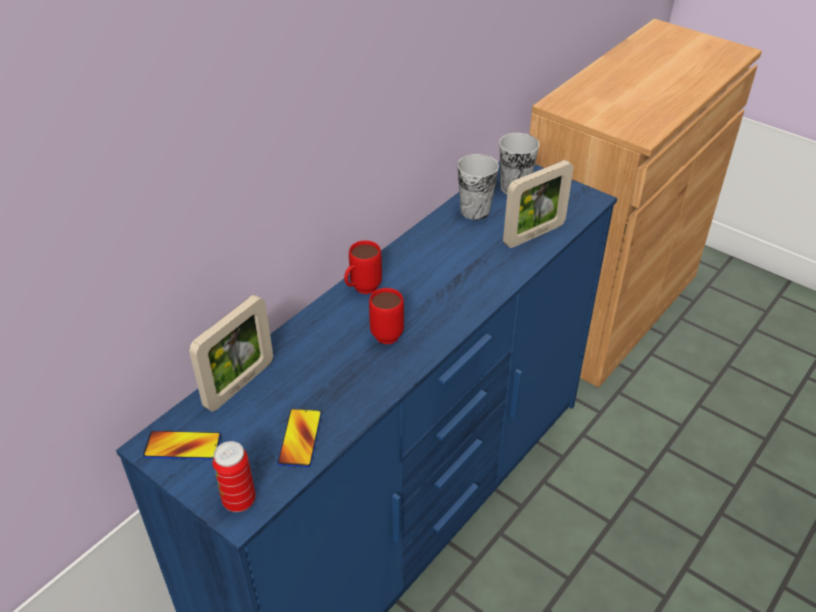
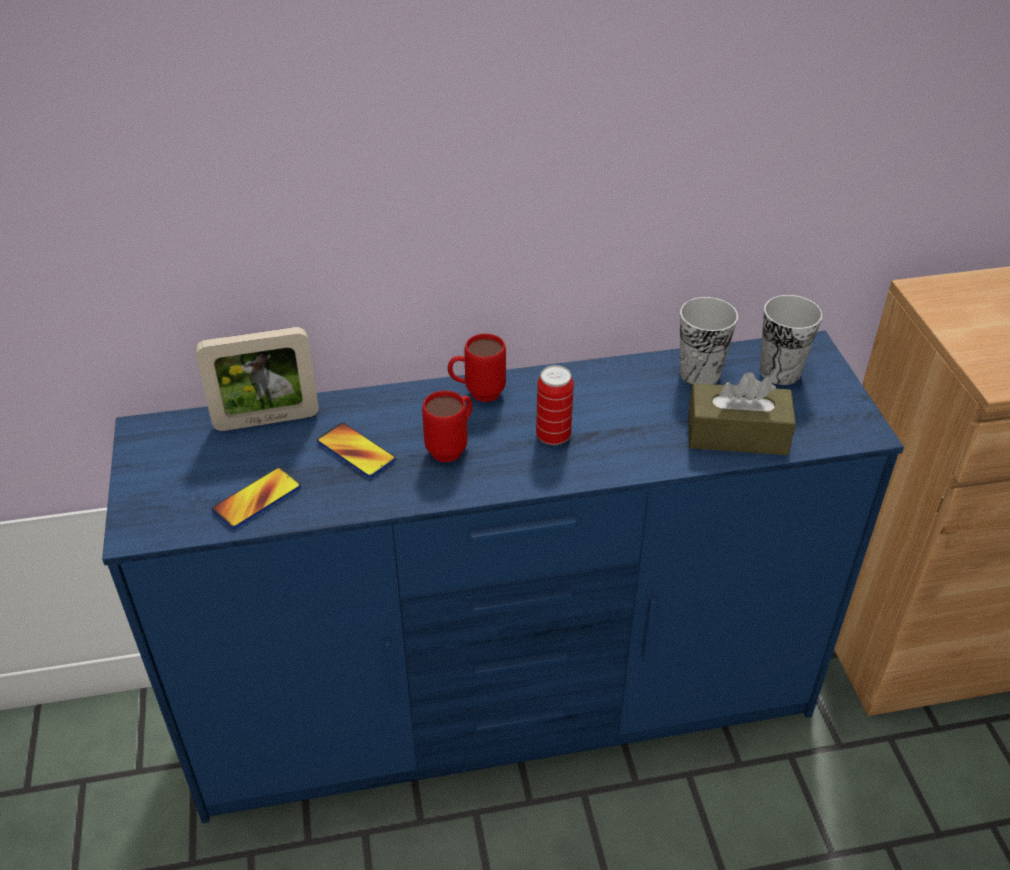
camera: 40 degrees right, 0 degrees up
(182, 446) = (163, 446): phone -> phone (356, 451)
(239, 500) = (149, 520): can -> can (553, 436)
(534, 234) = (737, 434): picture frame -> brown tissue box

